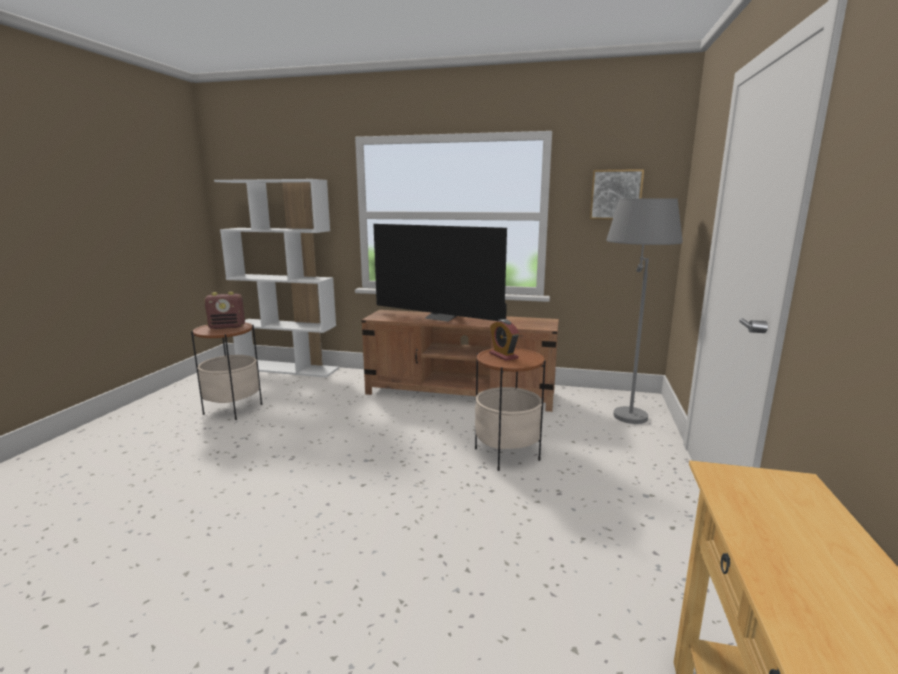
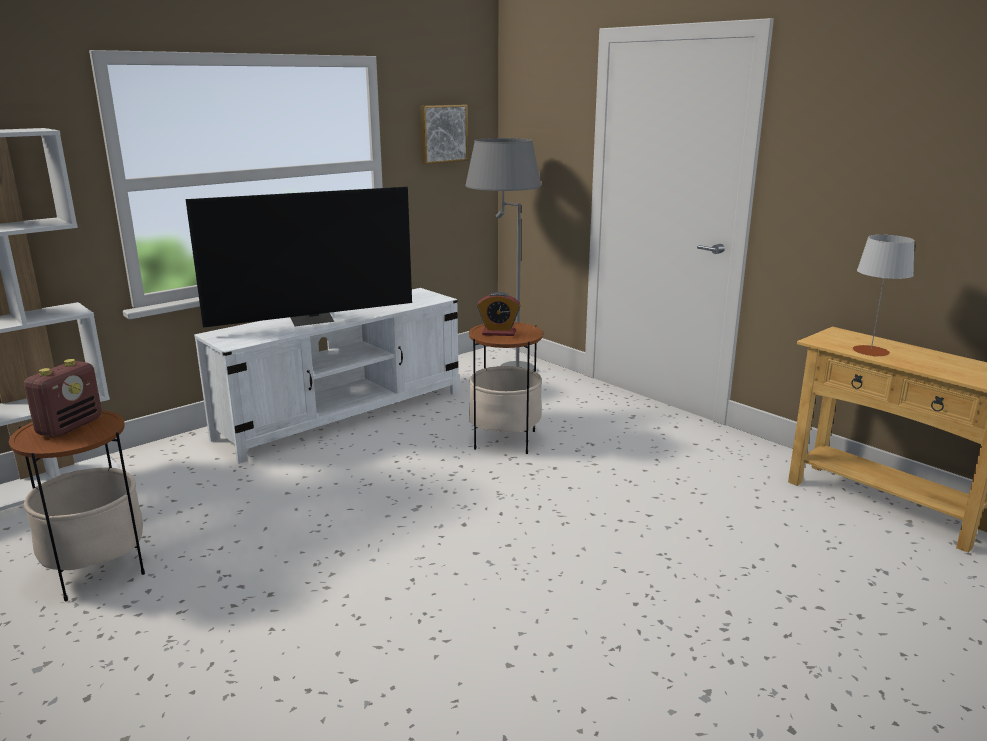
camera: 55 degrees left, 5 degrees up
(460, 393) = (343, 414): brown tv stand -> white tv stand
(761, 523) = (870, 351): none -> grey table lamp

